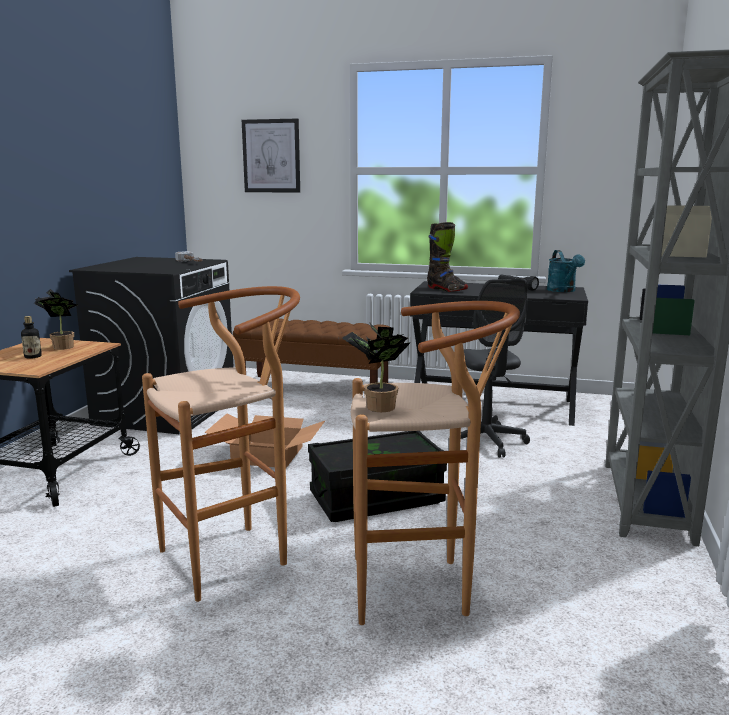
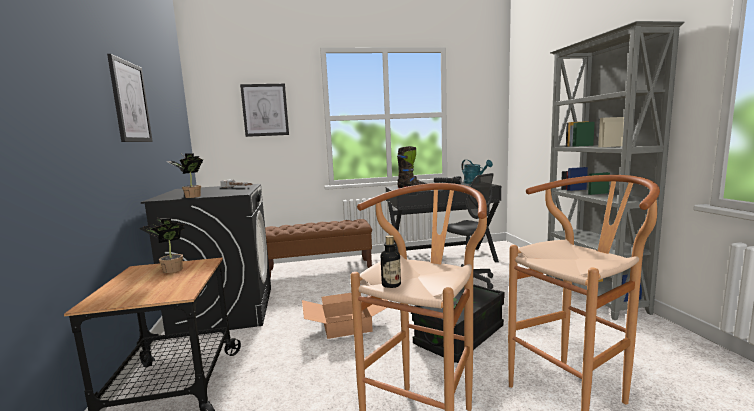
camera: 25 degrees left, 5 degrees down
(33, 356) = (155, 283): bottle -> bottle (391, 285)
(68, 156) = (130, 102): none -> picture
(376, 407) = (560, 262): potted plant -> potted plant (190, 197)

